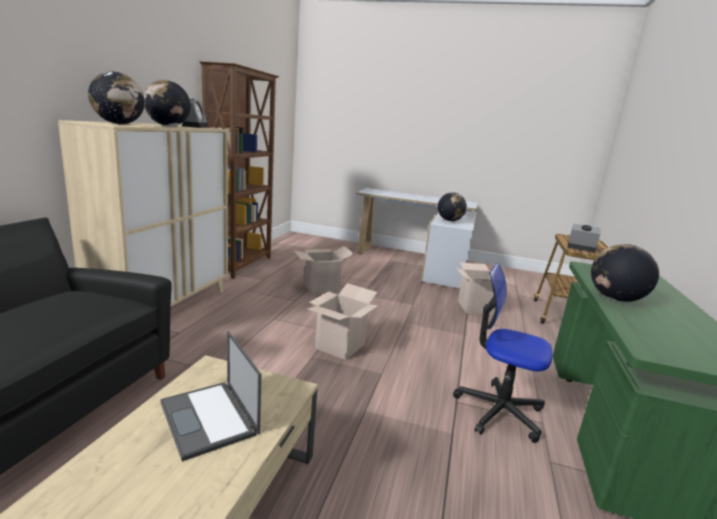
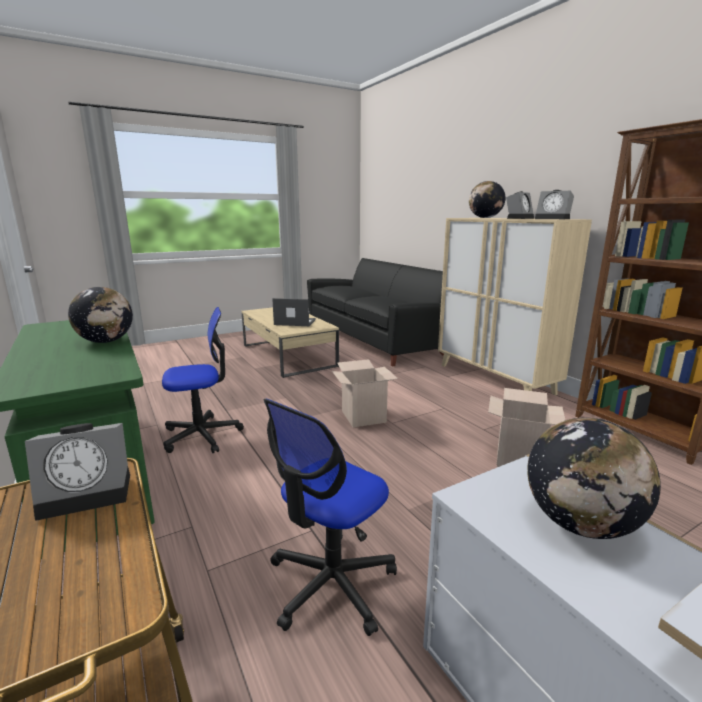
camera: 135 degrees right, 0 degrees up
(168, 125) = (519, 218): globe -> alarm clock
(475, 307) = (331, 583): cardboard box -> office chair

